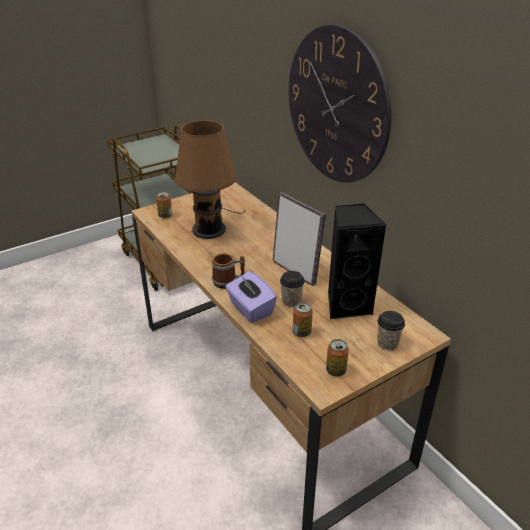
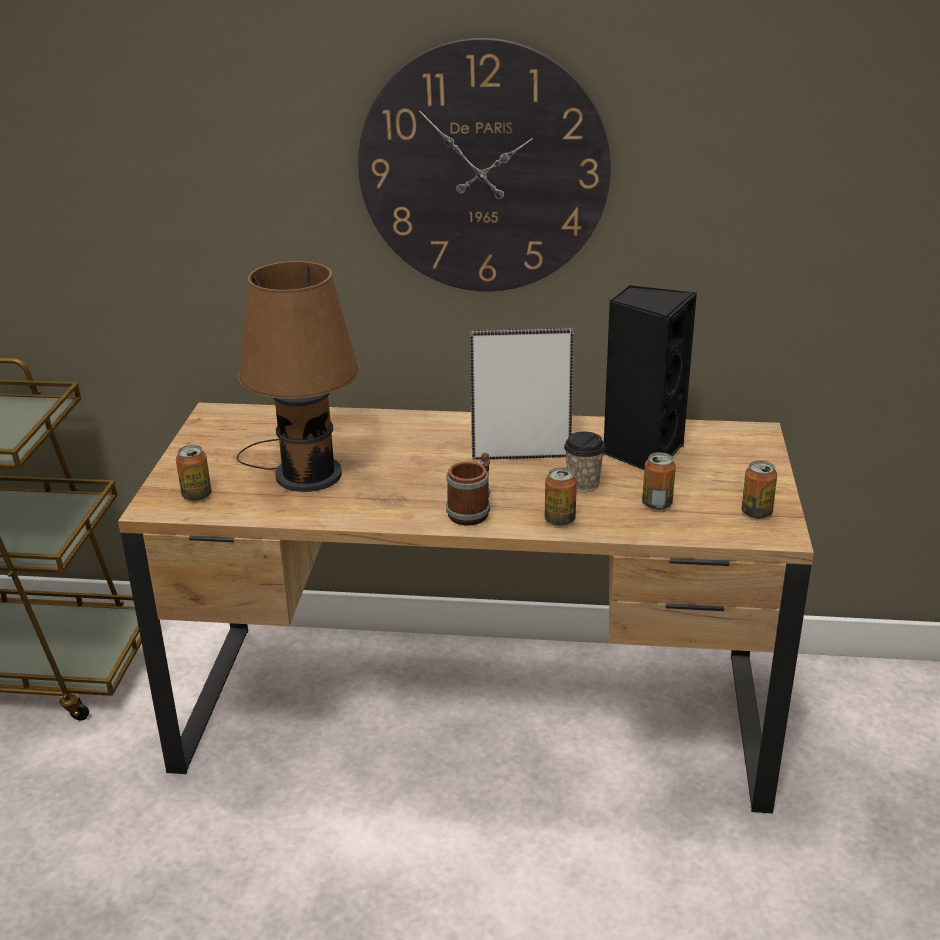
camera: 50 degrees left, 5 degrees down
(250, 309) = (559, 520): purple tissue box -> can
(387, 343) = (745, 460): cup -> none

